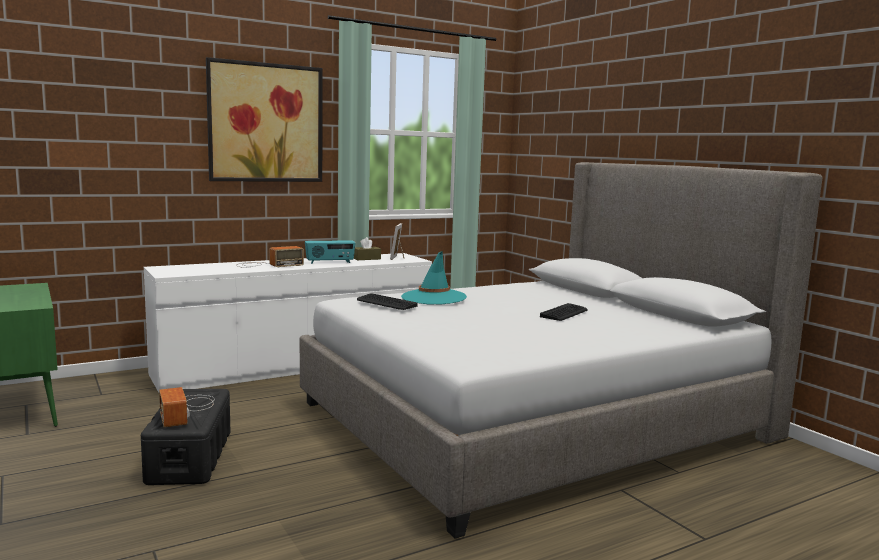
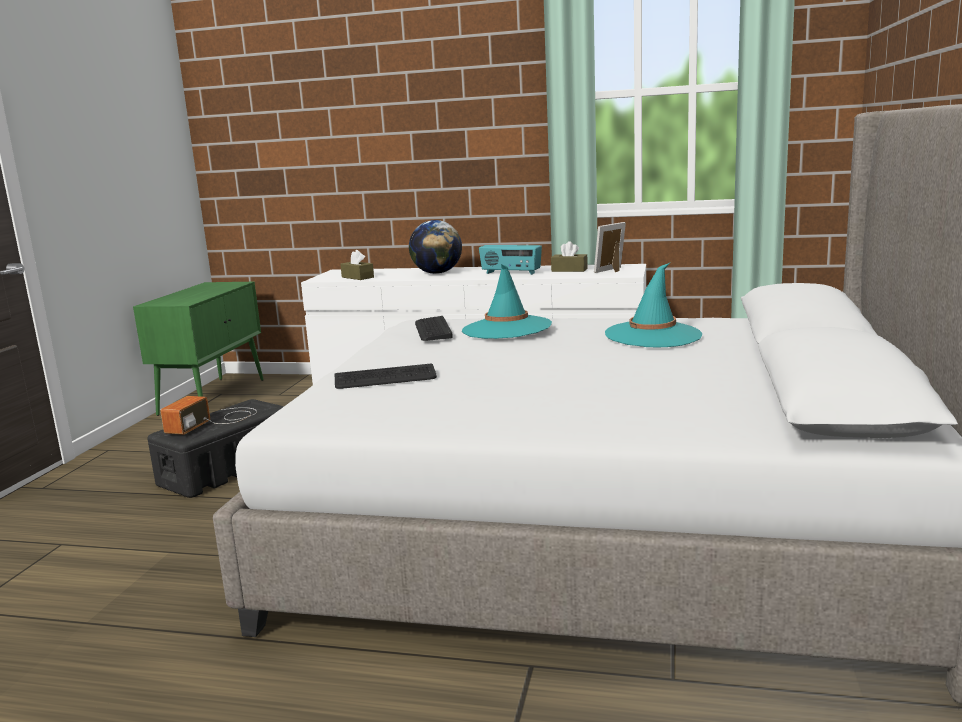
camera: 45 degrees right, 5 degrees up
(202, 271) = (357, 277): none -> brown tissue box
(266, 123) = (463, 99): picture -> none
(267, 265) = (437, 273): radio -> globe
(522, 294) = (653, 335): none -> turquoise hat
(564, 313) = (621, 372): keyboard -> keyboard (385, 378)

